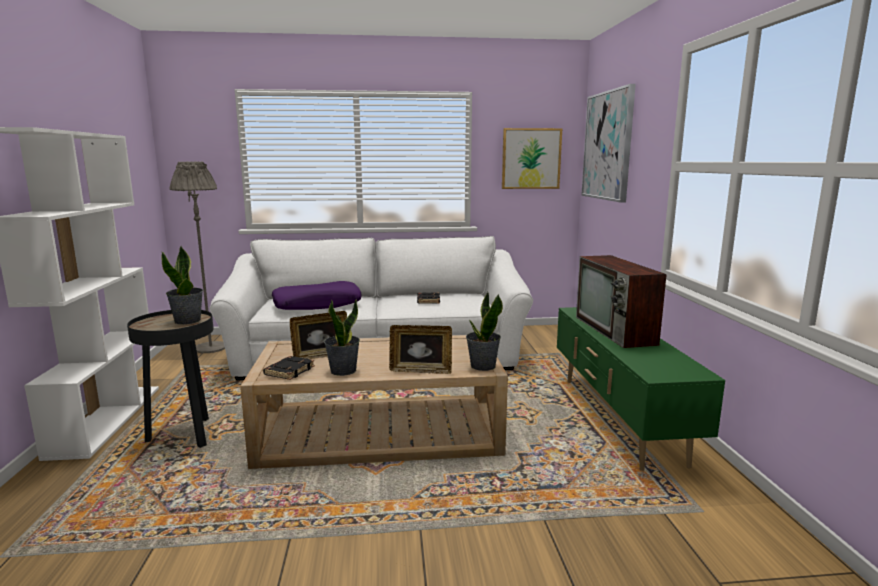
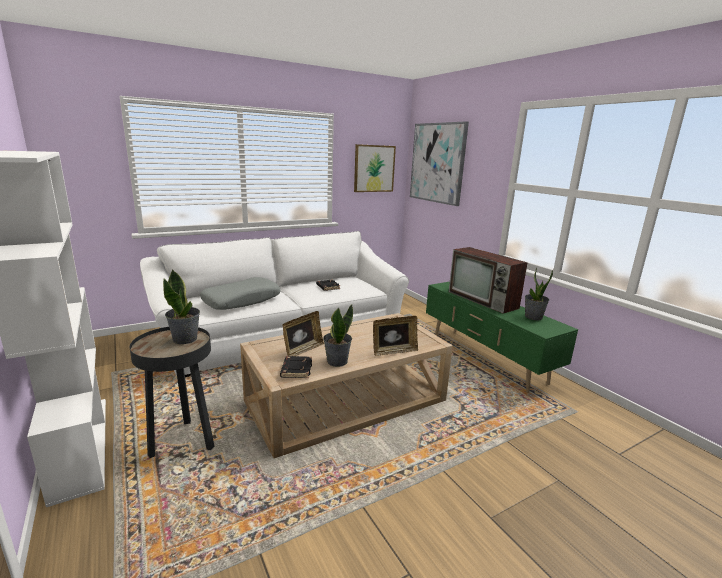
camera: 25 degrees left, 5 degrees up
(210, 348) = (119, 349): grey floor lamp -> none
(317, 305) = (242, 301): purple pillow -> grey pillow
(482, 366) = (429, 340): potted plant -> potted plant (533, 317)

